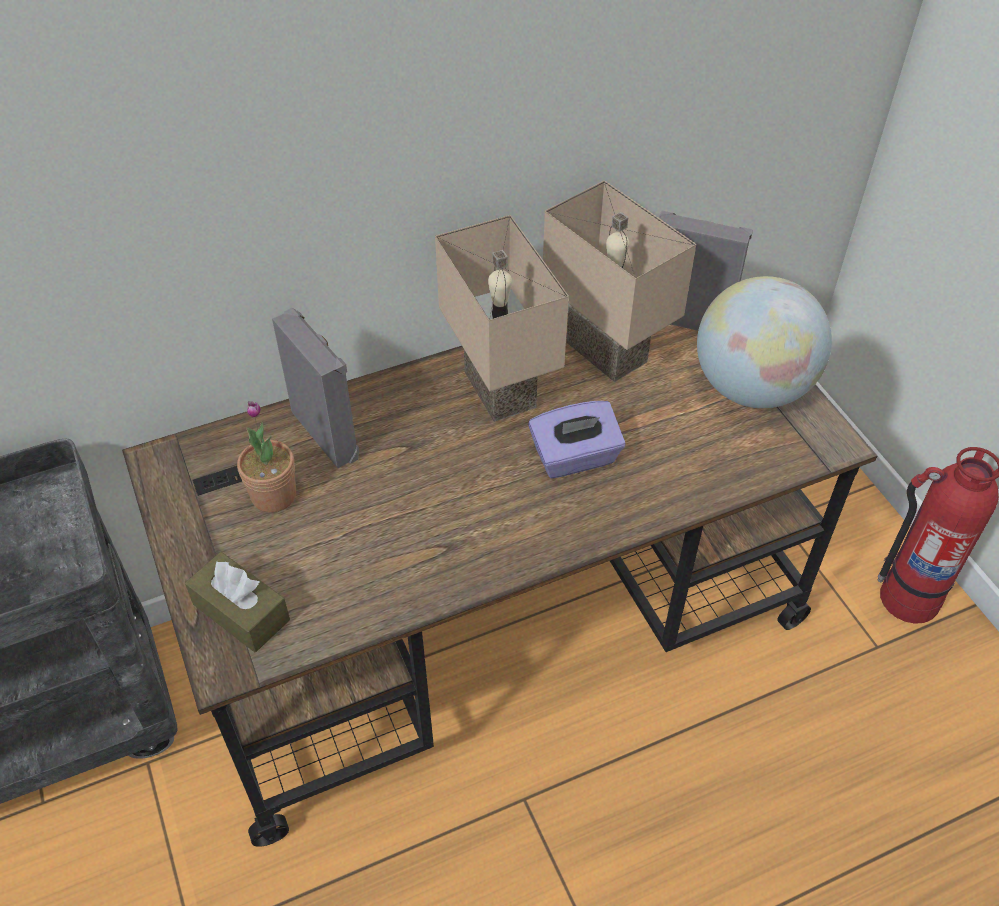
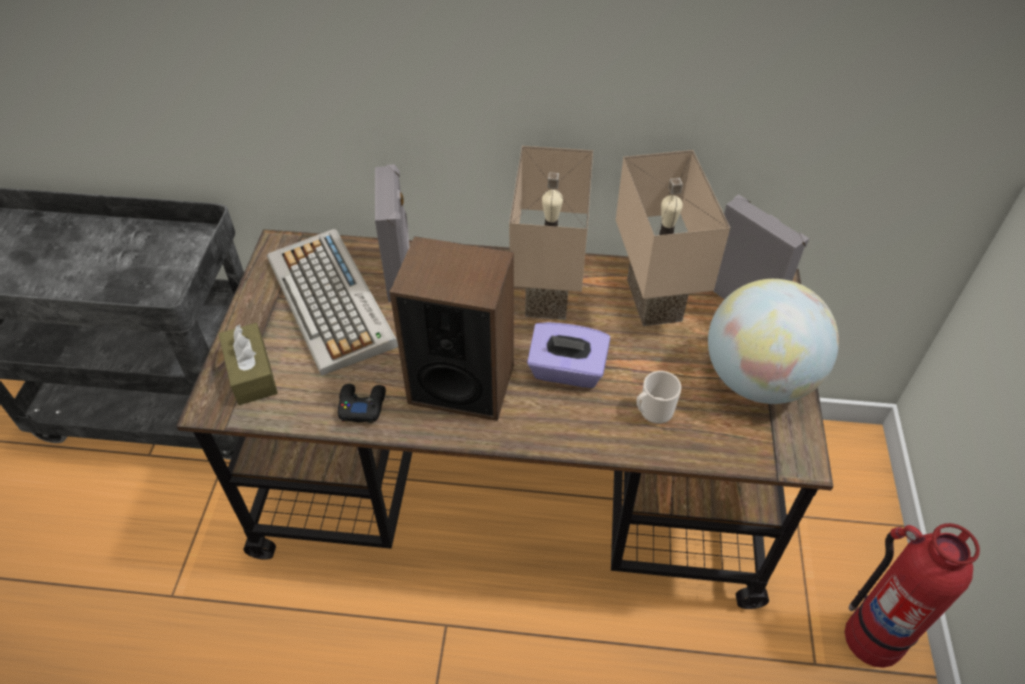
camera: 30 degrees right, 0 degrees up
(274, 495) = (332, 302): potted plant -> keyboard
(393, 587) = (362, 405): none -> black game controller
(480, 517) = (461, 383): none -> speaker
(683, 460) = (653, 412): none -> mug

